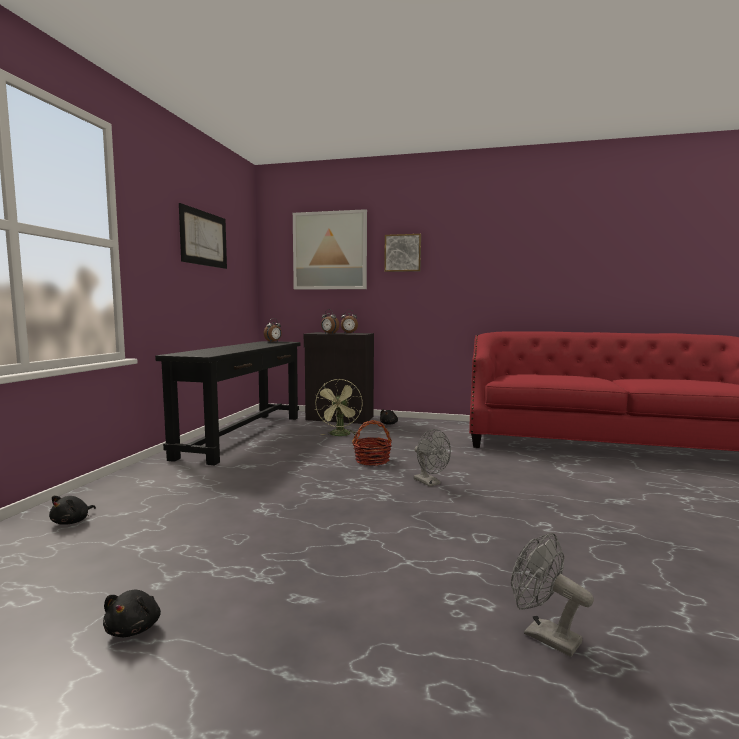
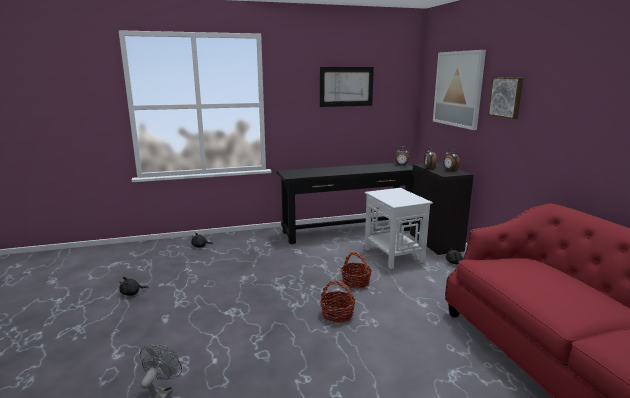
camera: 60 degrees right, 10 degrees up
(340, 435) = (394, 255): green fan -> white side table
(430, 483) = (337, 314): grey fan -> basket

